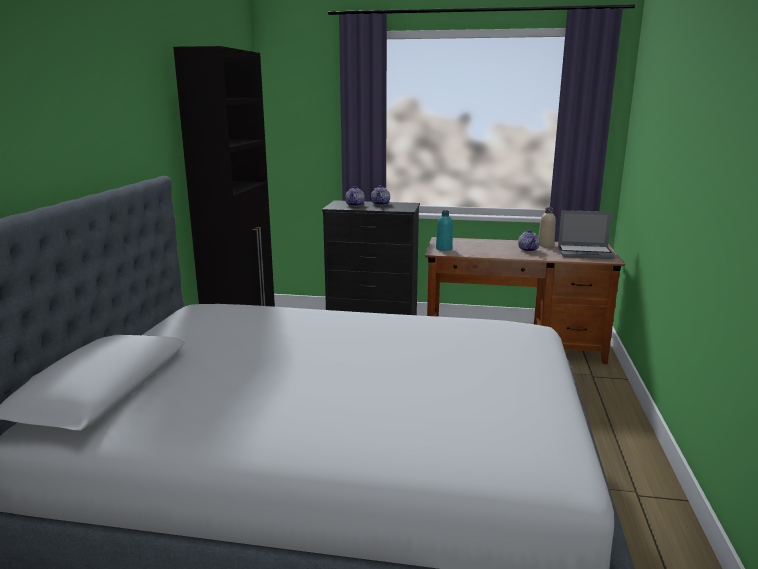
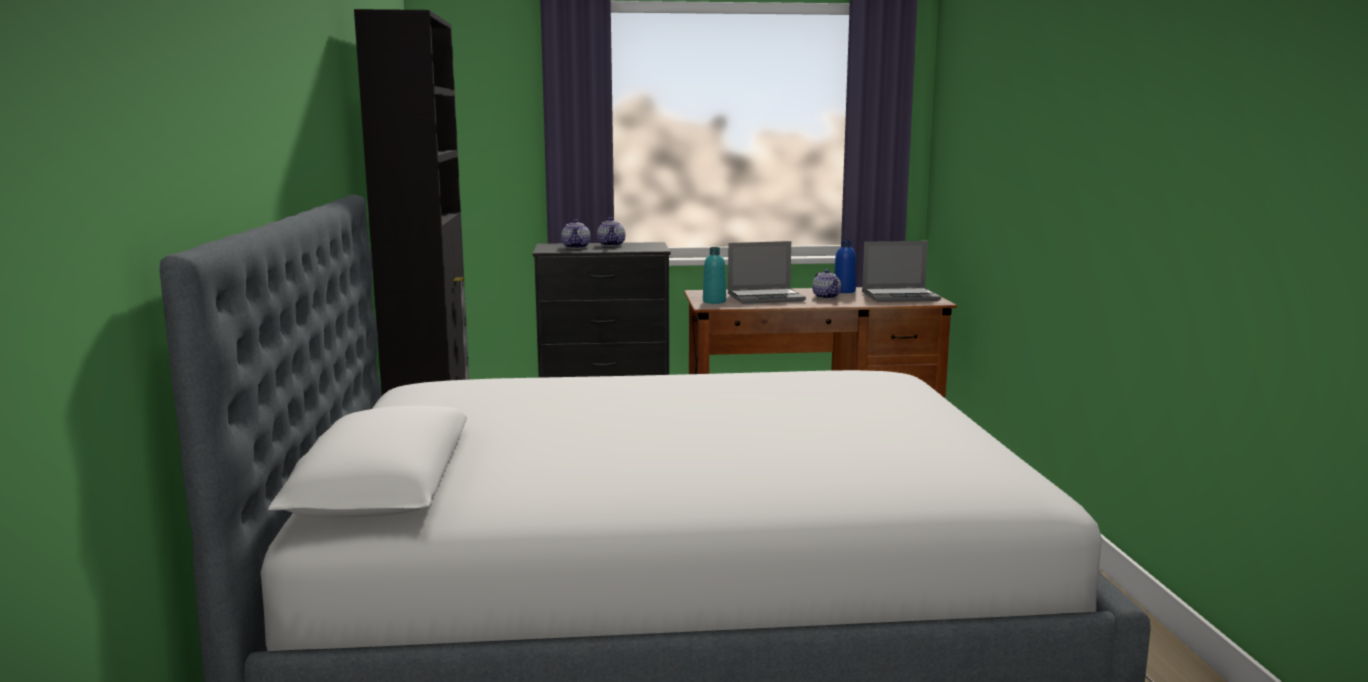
camera: 15 degrees left, 5 degrees down
(483, 247) = (766, 298): none -> laptop
(545, 245) = (844, 291): beige bottle -> blue bottle

